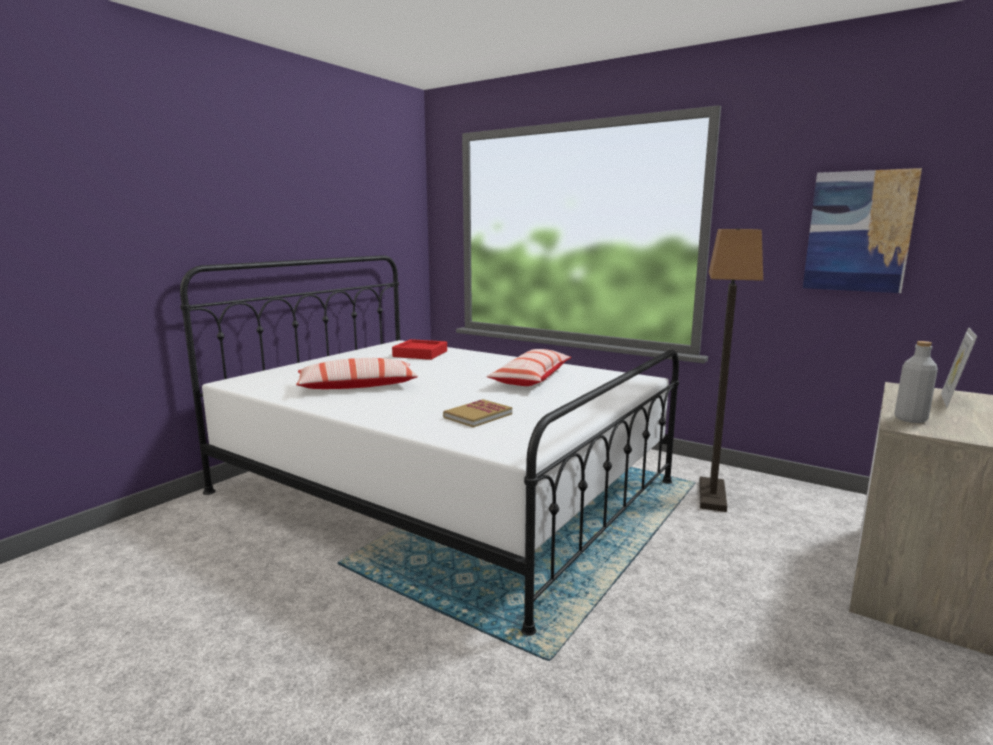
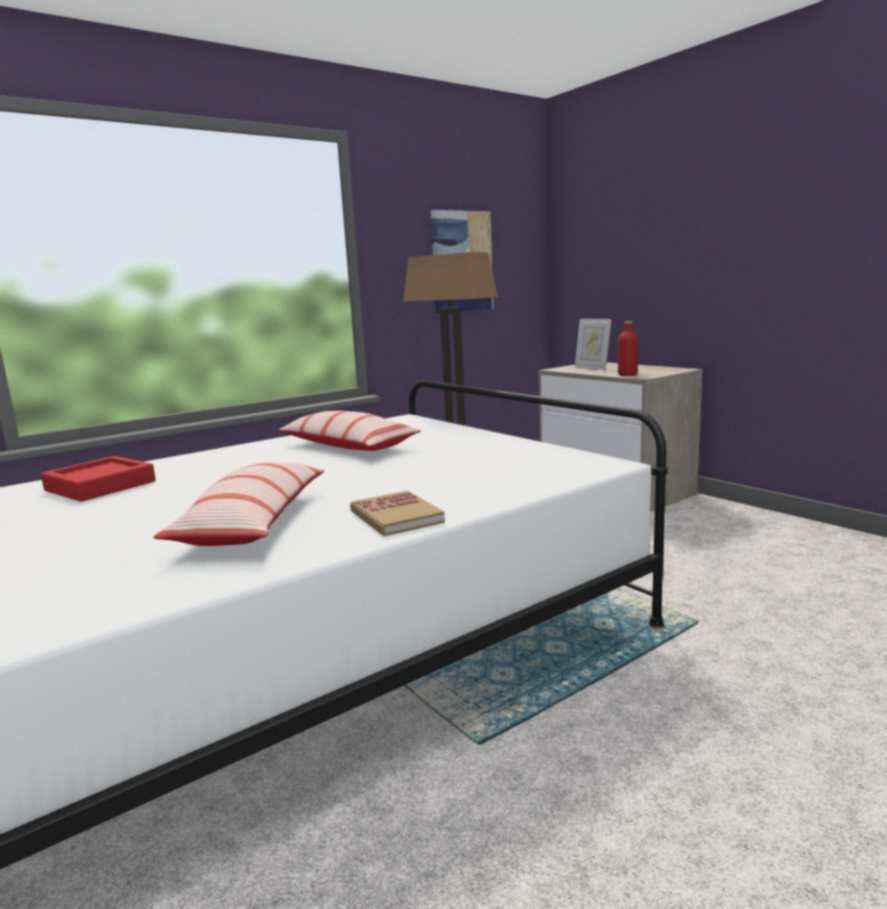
camera: 70 degrees left, 0 degrees up
(478, 416) = (476, 470): book -> book (396, 517)
(910, 419) = (627, 375): grey bottle -> red bottle

